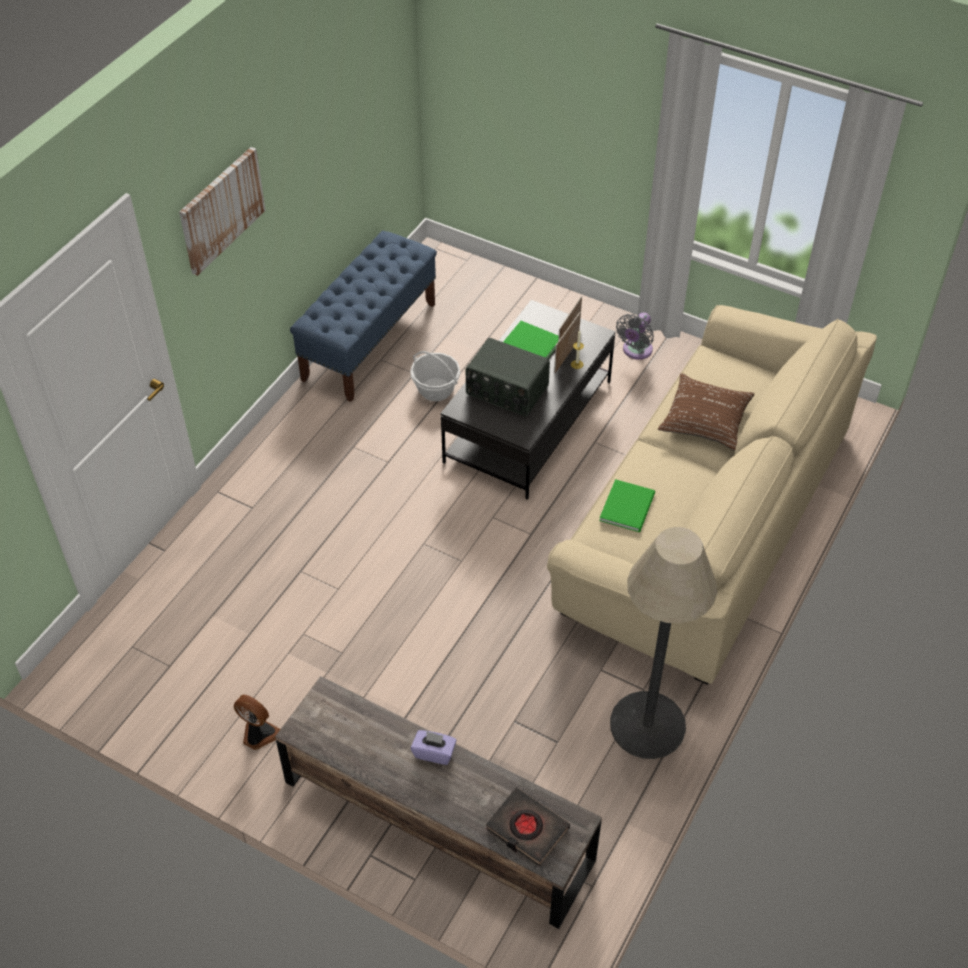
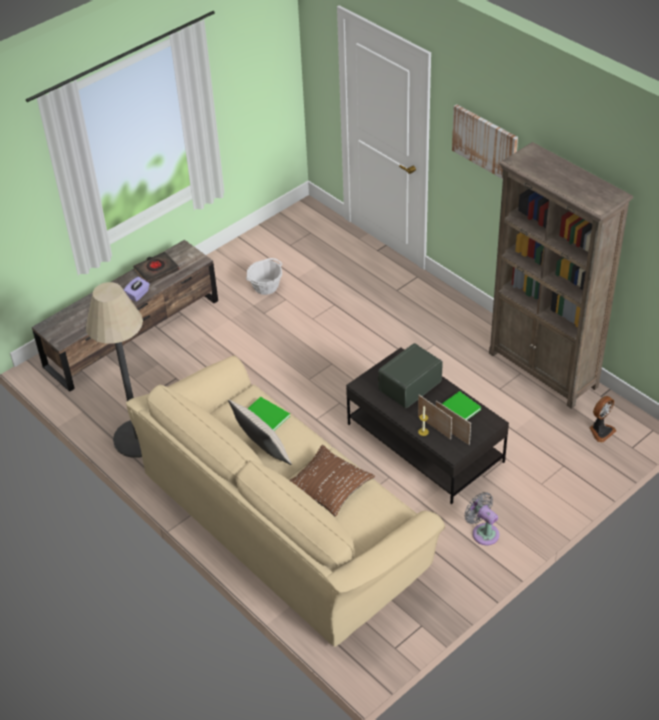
camera: 110 degrees right, 5 degrees down
(258, 735) = (225, 273): fan -> fan (600, 431)
(369, 341) = (543, 370): blue bench -> brown bookcase
(436, 389) = (477, 397): basket -> basket (265, 287)
(527, 829) = (71, 320): black book -> black book (156, 270)
(686, 493) = (262, 452): none -> beige pillow

